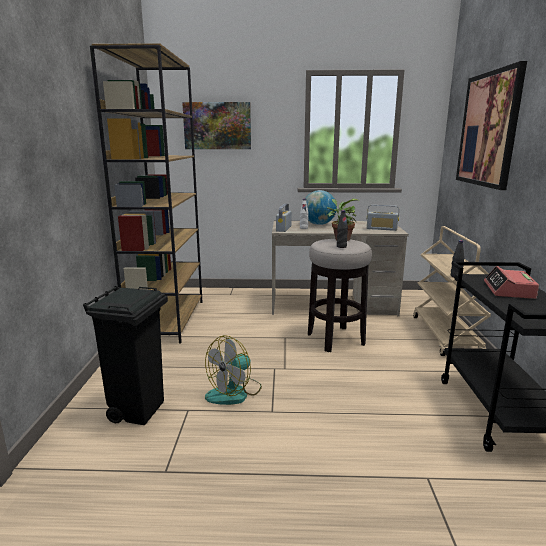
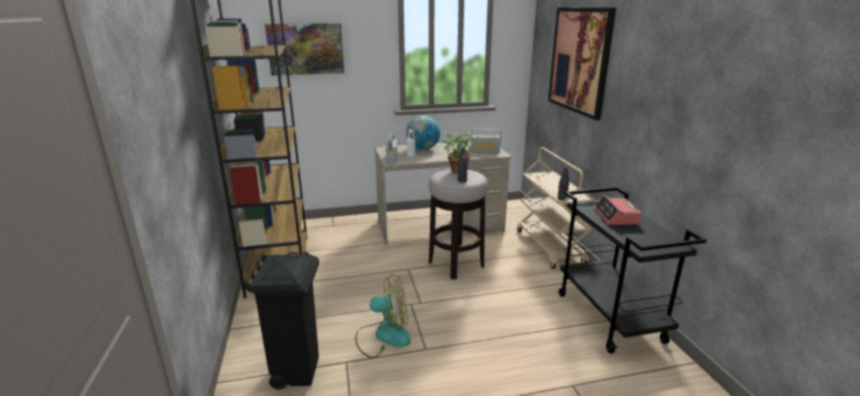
camera: 15 degrees left, 5 degrees up
(234, 392) = (383, 336): fan -> fan turned 120 degrees counterclockwise

